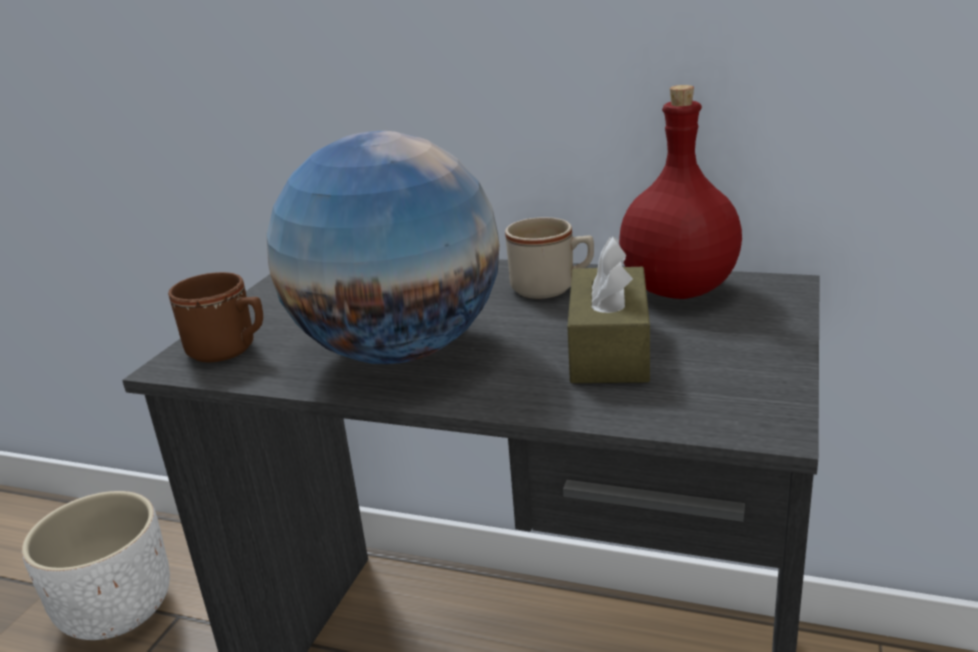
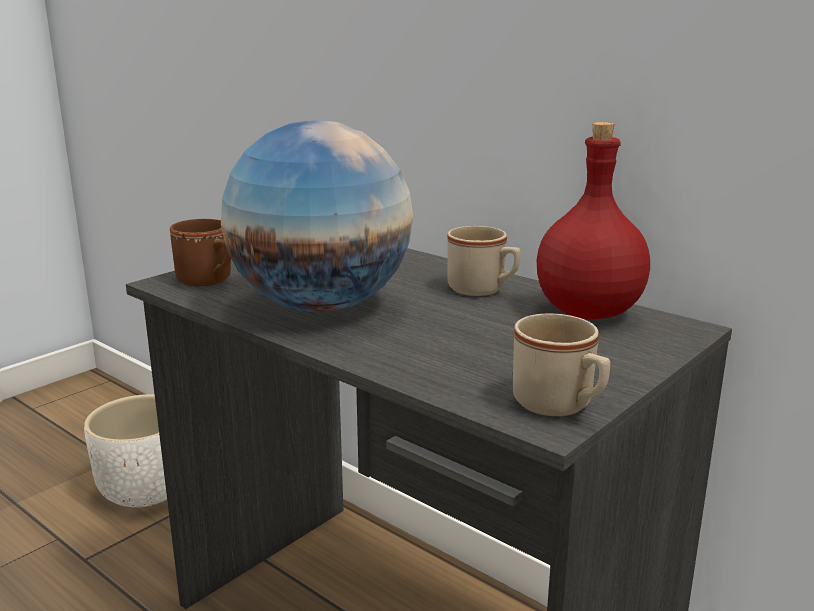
camera: 20 degrees right, 5 degrees down
(609, 349) = (480, 340): brown tissue box -> none
(760, 404) = (560, 406): none -> beige mug

